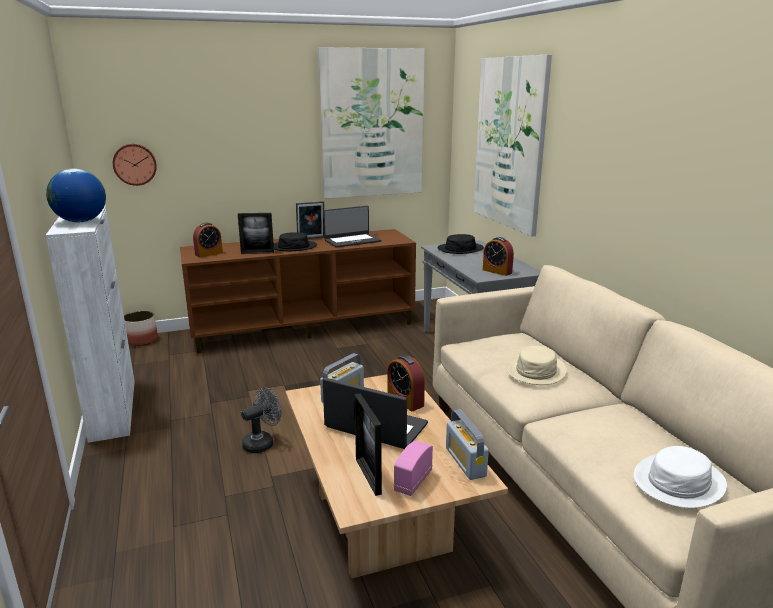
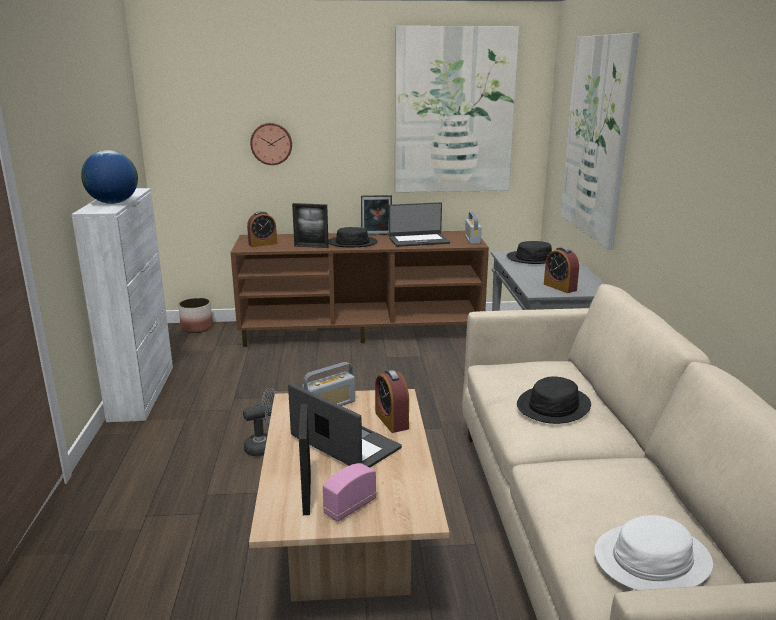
camera: 15 degrees right, 0 degrees up
(135, 164) = (199, 147): wall clock -> wall clock (271, 143)
(465, 462) = (418, 496): radio -> radio (472, 240)
(536, 370) = (554, 406): beige hat -> black hat

